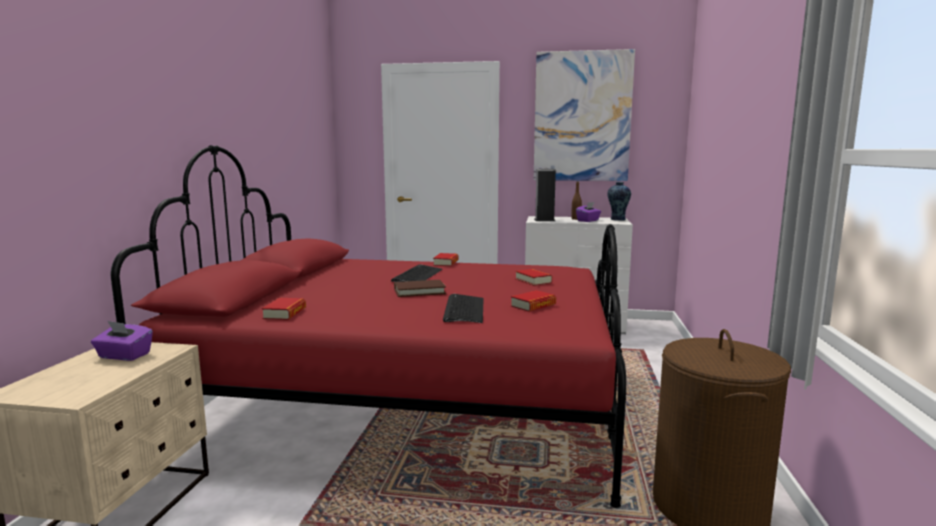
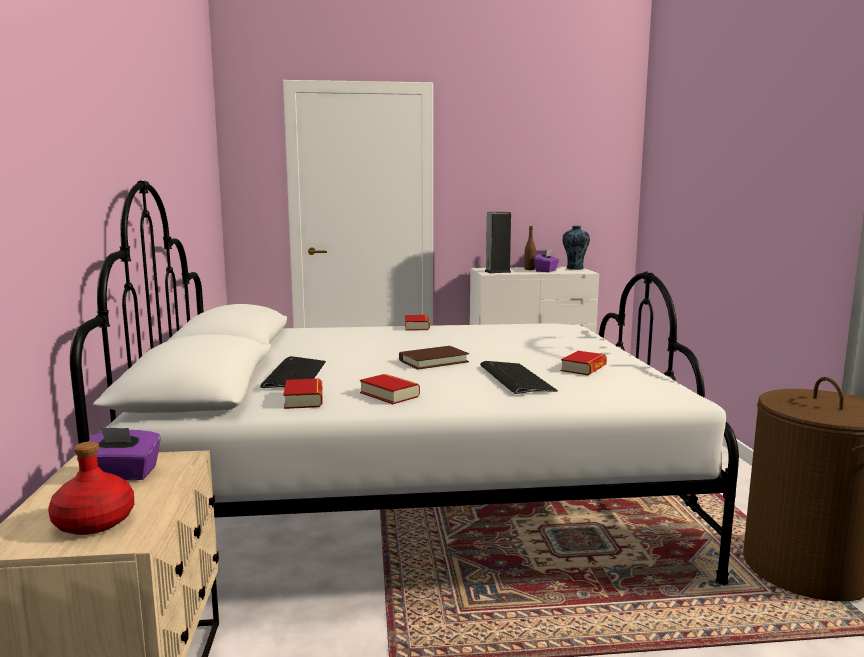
camera: 15 degrees left, 0 degrees up
(71, 385) = (95, 522): none -> red bottle
(409, 403) = (410, 500): red bed -> white bed
(417, 275) = (404, 343): keyboard -> keyboard (294, 375)
(533, 281) = (545, 341): book -> book (389, 394)
(582, 117) = (529, 151): picture -> none

